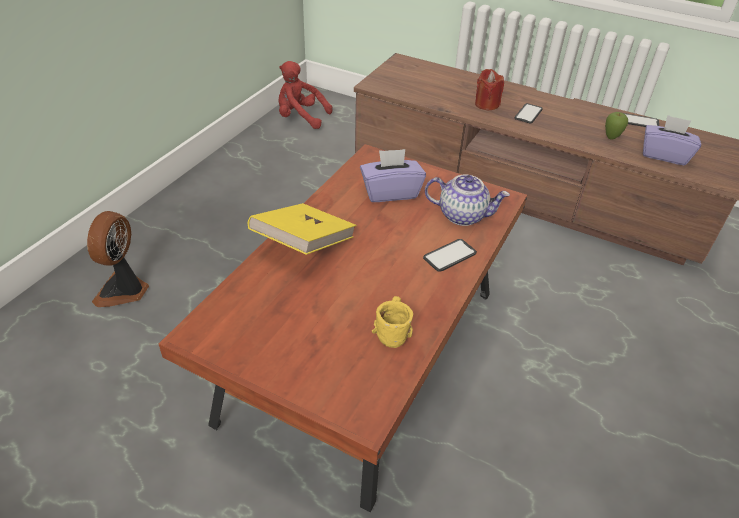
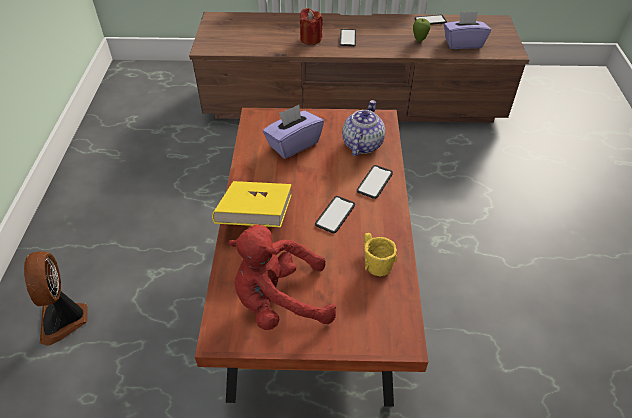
camera: 25 degrees left, 5 degrees up
(300, 118) = (127, 94): red plush toy -> red plush toy (280, 301)
(384, 271) = (335, 215): none -> phone
(463, 215) = (362, 144): teapot -> teapot turned 60 degrees counterclockwise

